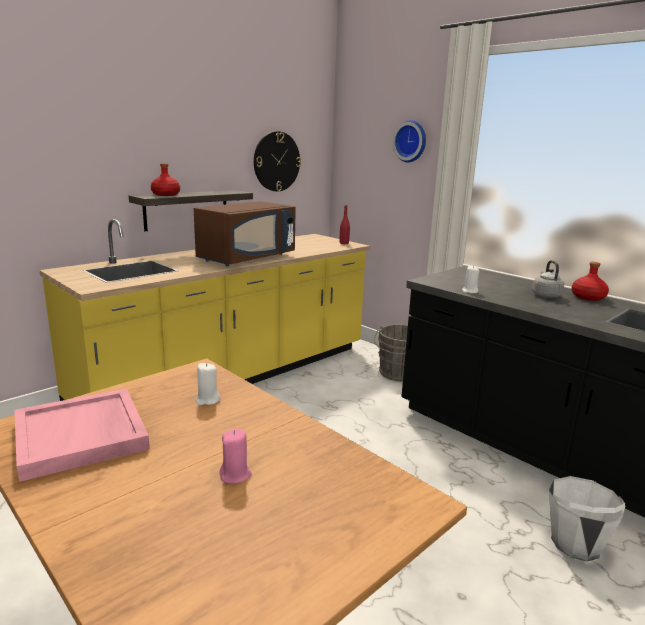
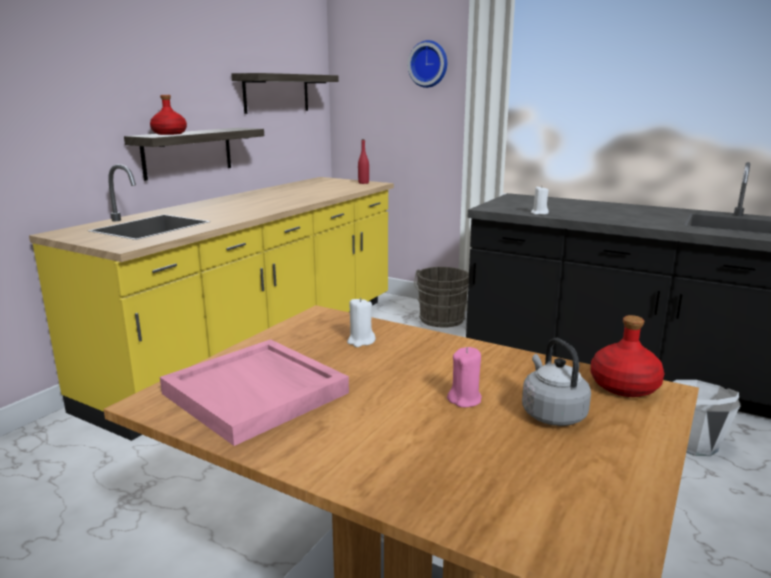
camera: 15 degrees left, 0 degrees up
(247, 258) = (274, 204): brown microwave -> none
(276, 161) = (276, 93): wall clock -> shelf
(545, 295) = (610, 210): grey kettle -> grey kettle (551, 413)
(588, 297) = (648, 208): red bottle -> red bottle (624, 386)

